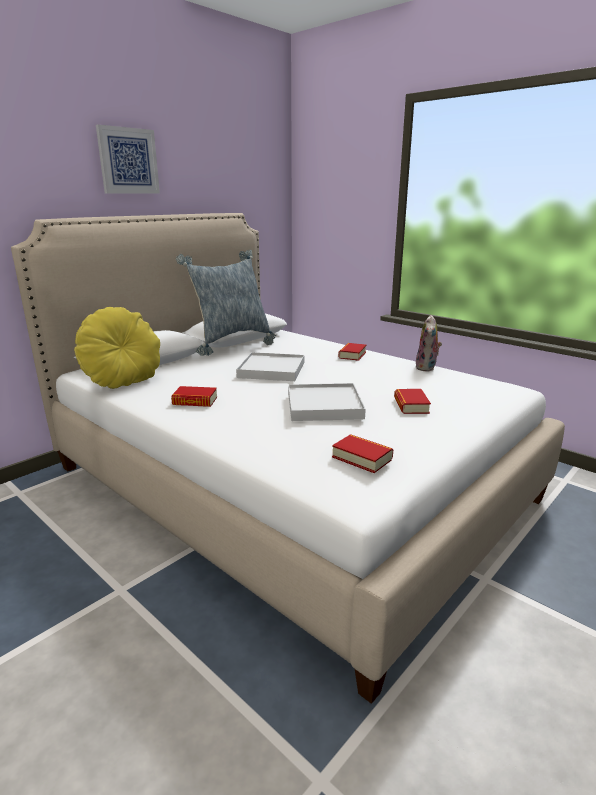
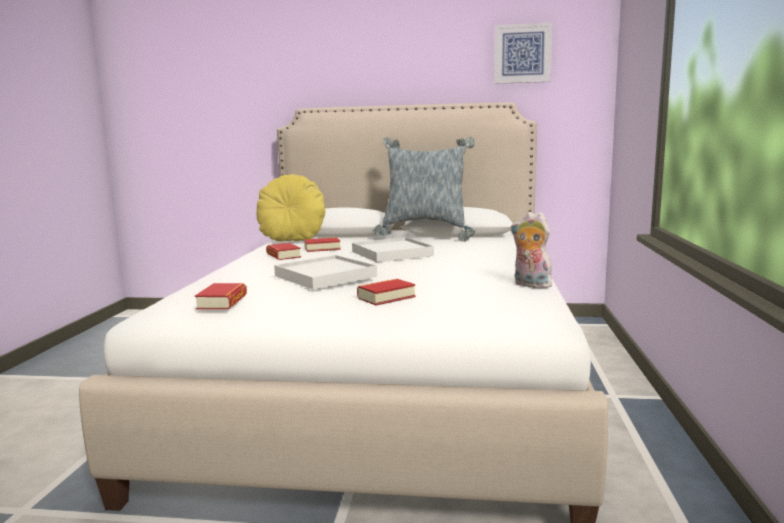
camera: 55 degrees right, 10 degrees down
(128, 161) = (391, 58): picture -> picture (522, 53)
(352, 355) = (500, 261): book -> book (322, 248)
(427, 368) = (530, 285): plush toy -> plush toy turned 60 degrees clockwise

